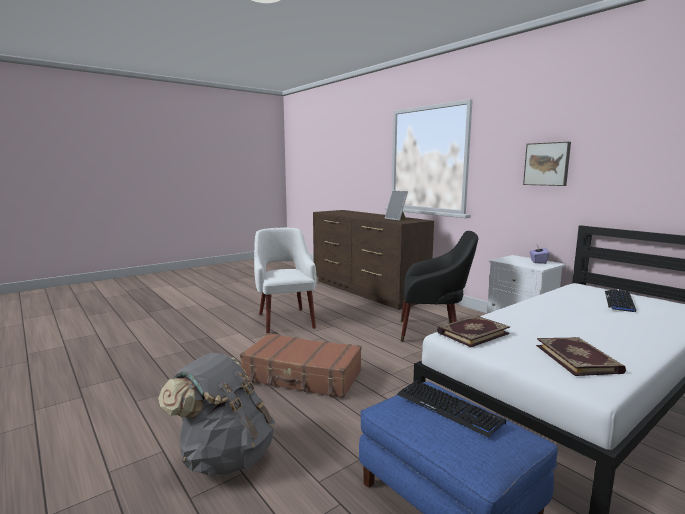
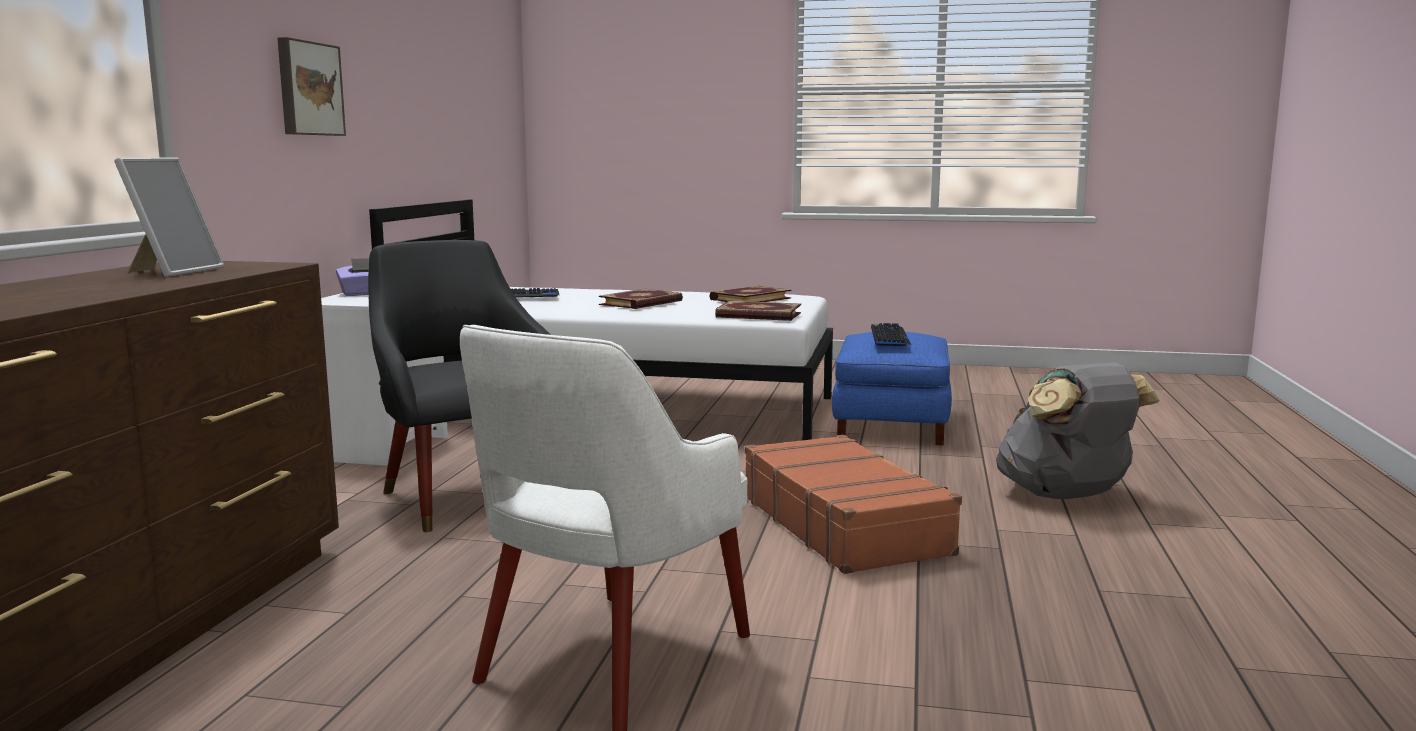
camera: 130 degrees left, 0 degrees up
(566, 321) = (642, 303): none -> book

